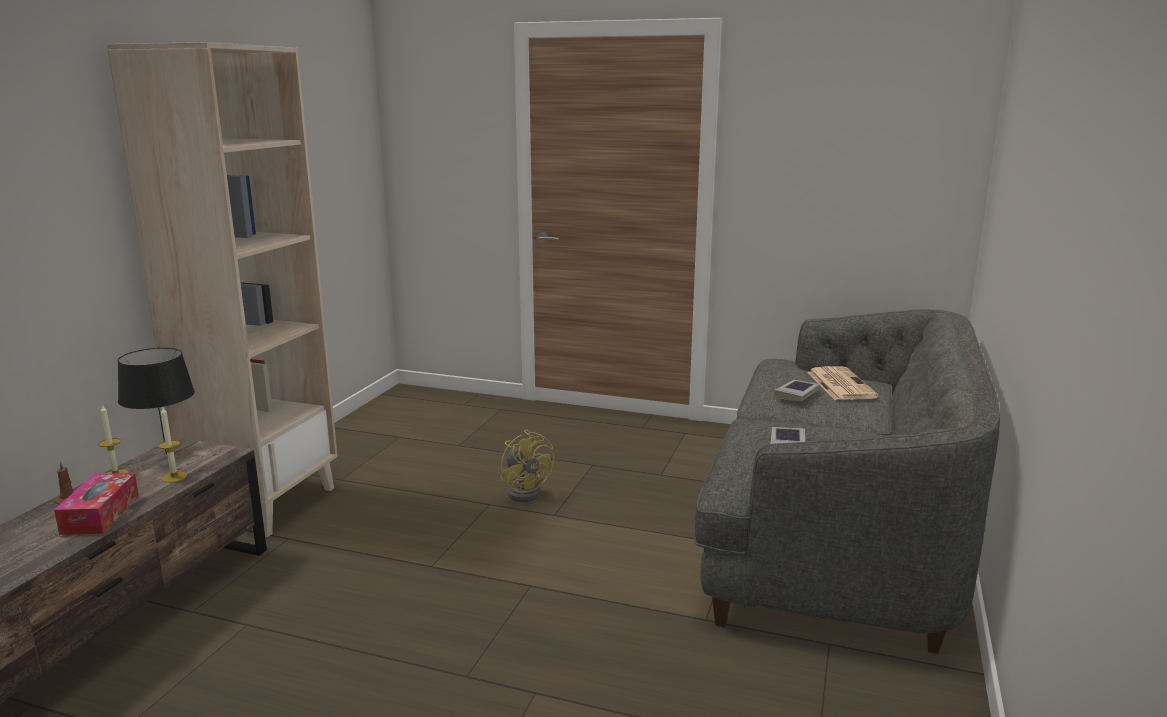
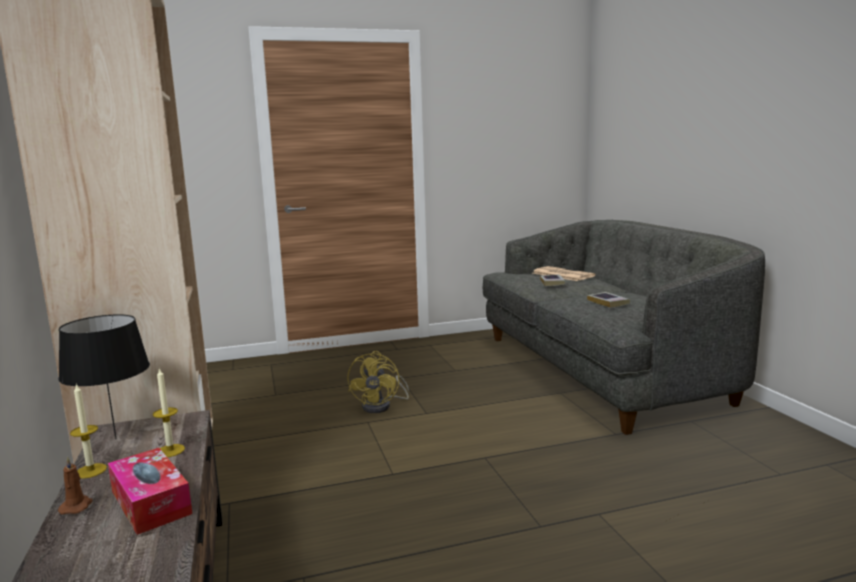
camera: 35 degrees left, 5 degrees down
(526, 491) = (382, 406): yellow fan -> yellow fan turned 75 degrees clockwise

